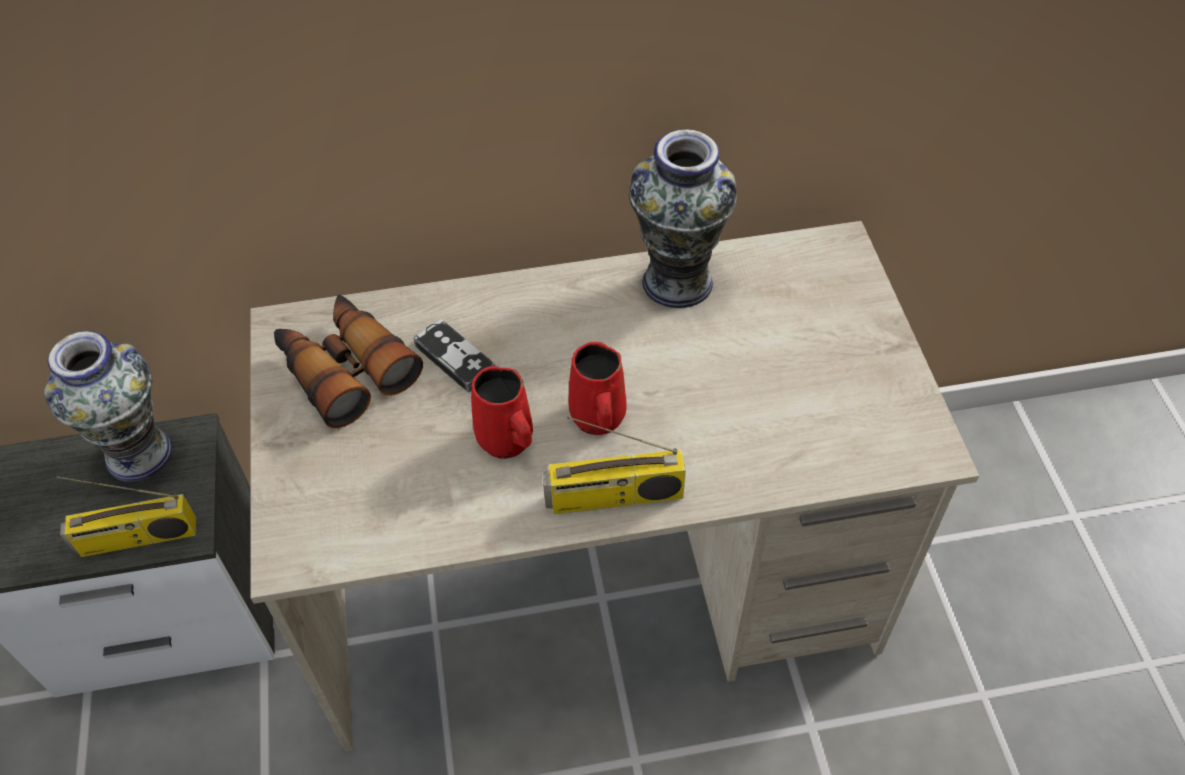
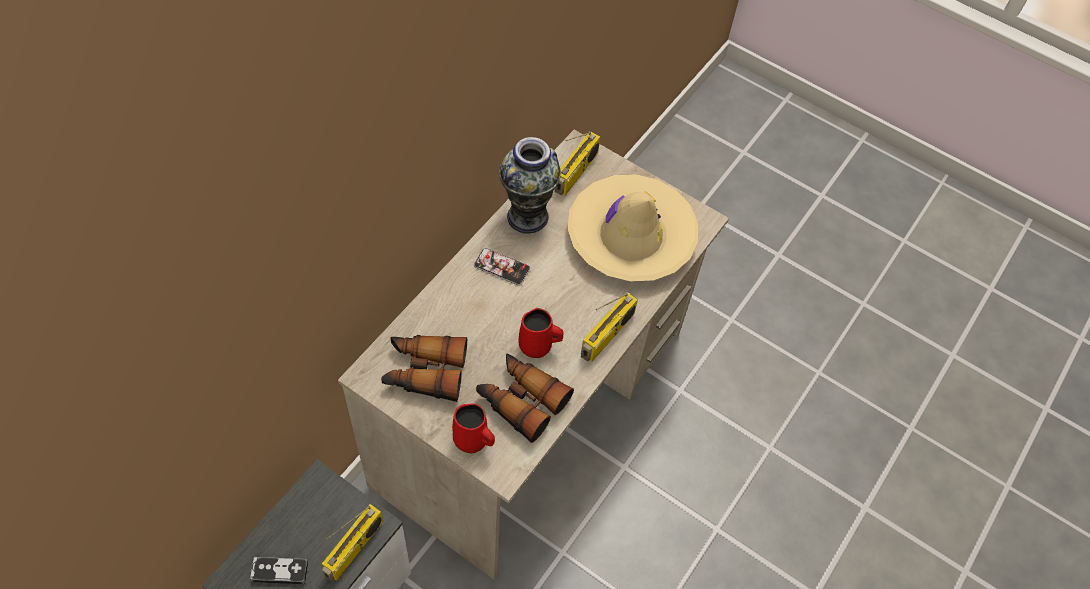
camera: 50 degrees left, 5 degrees up
(138, 453) = (300, 511): vase -> none
(410, 489) = (521, 400): none -> binoculars
(455, 358) = (470, 327): game controller -> game controller (279, 571)
(575, 318) = (502, 267): none -> phone
(598, 418) = (563, 306): red mug -> red mug (472, 441)
(792, 398) = (630, 236): none -> beige hat
(804, 272) = (576, 173): none -> radio

